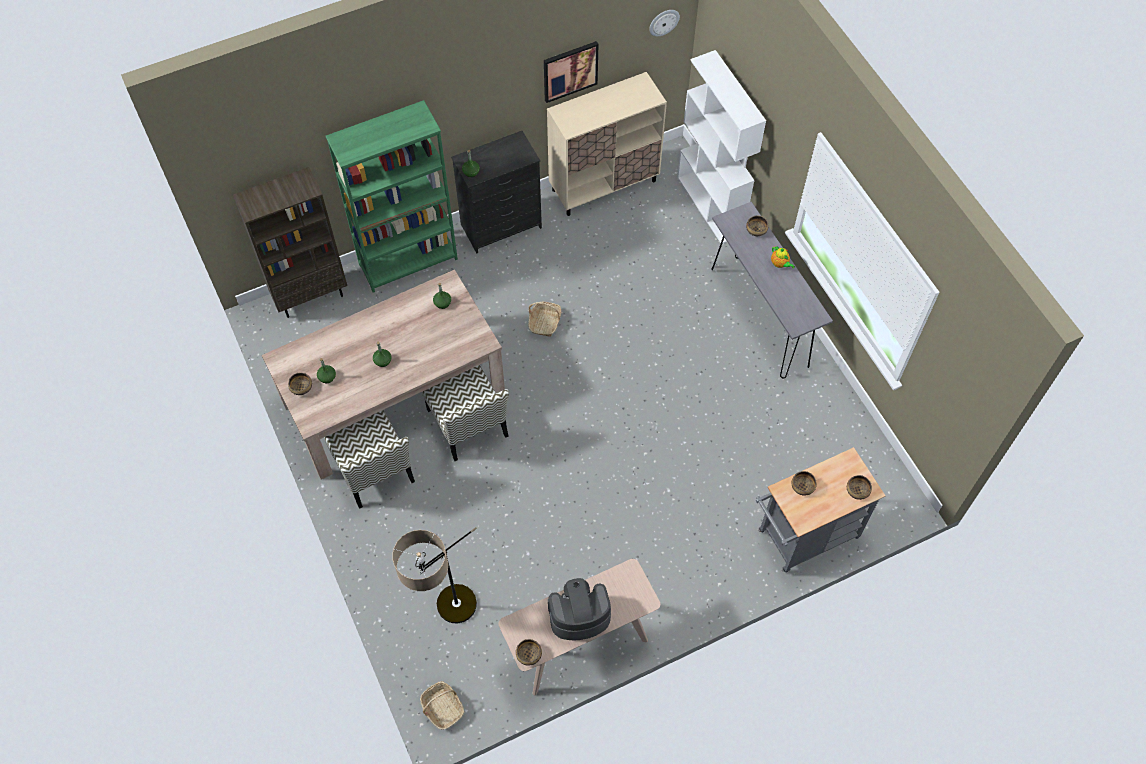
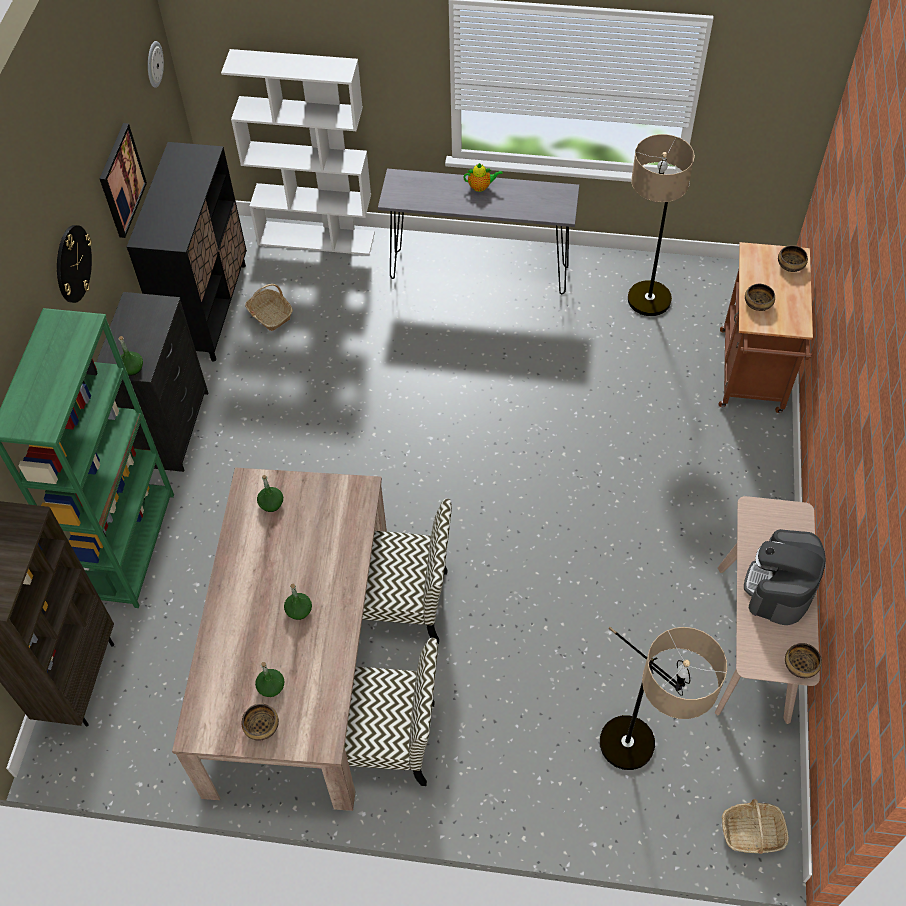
camera: 55 degrees left, 5 degrees down
(479, 92) = (73, 263): none -> wall clock
(545, 322) = (331, 455): basket -> basket (270, 315)
(604, 185) = (208, 308): beige cabinet -> black cabinet
(756, 230) = (425, 182): bowl -> none
(803, 537) = (751, 377): grey cart -> brown cart
(807, 436) = (642, 311): none -> floor lamp

